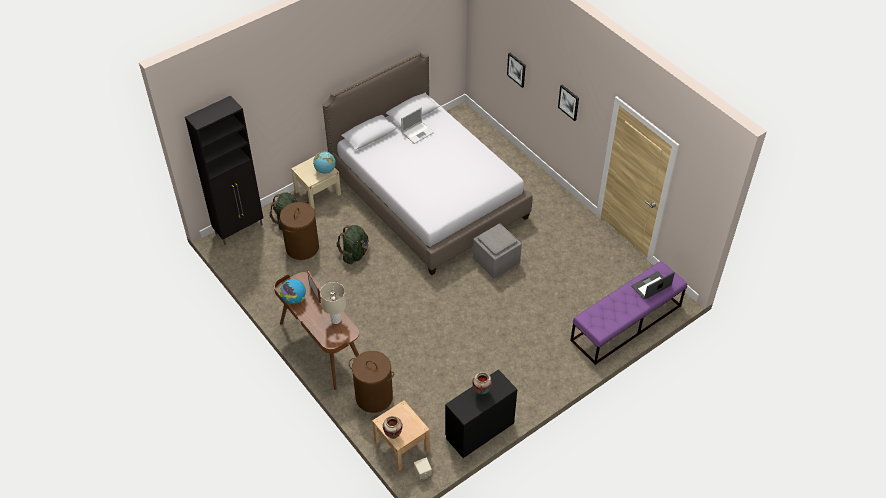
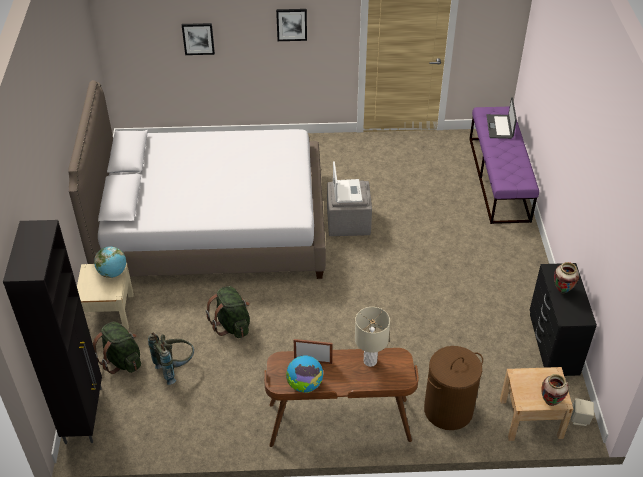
camera: 55 degrees left, 5 degrees down
(302, 247) = (175, 367): brown laundry basket -> grey backpack
(418, 132) = (161, 165): laptop -> laptop (347, 191)

